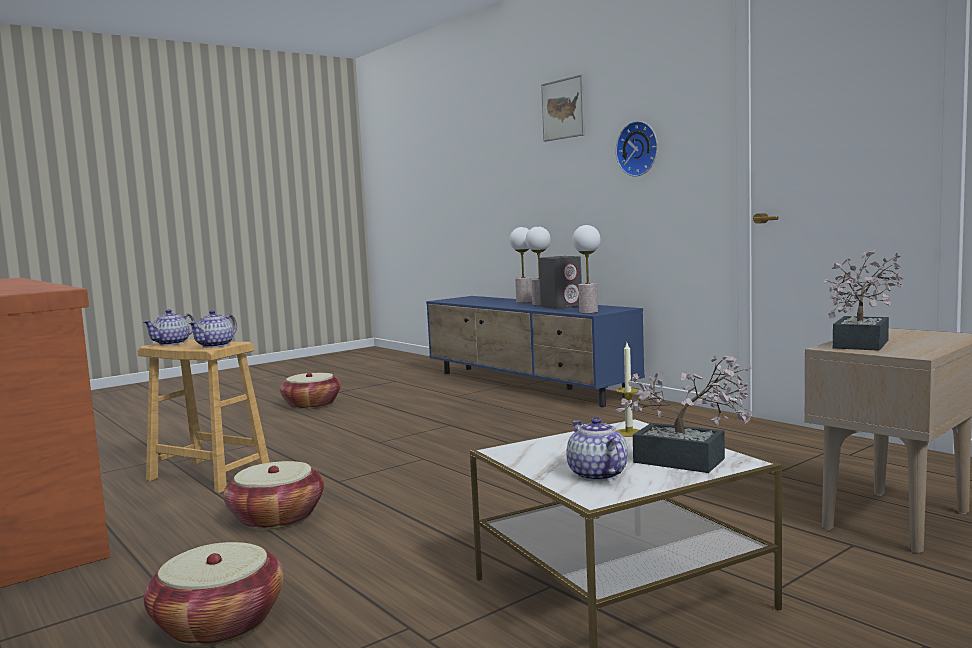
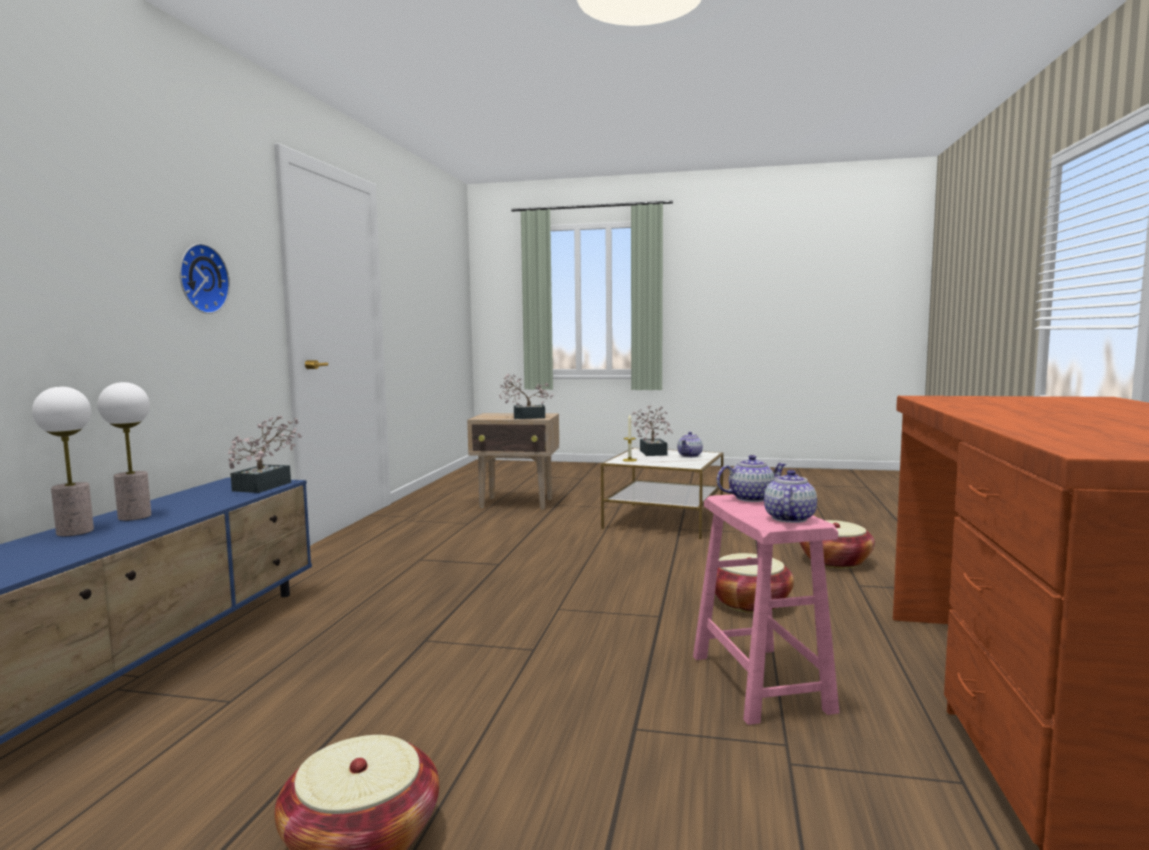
camera: 130 degrees left, 0 degrees up
(172, 343) = (788, 518): teapot -> teapot turned 60 degrees counterclockwise
(209, 476) = (759, 683): brown stool -> pink stool
(561, 307) = (189, 502): grey speaker -> none
(563, 109) = (71, 180): picture -> none
(588, 312) = (267, 485): table lamp -> potted plant

